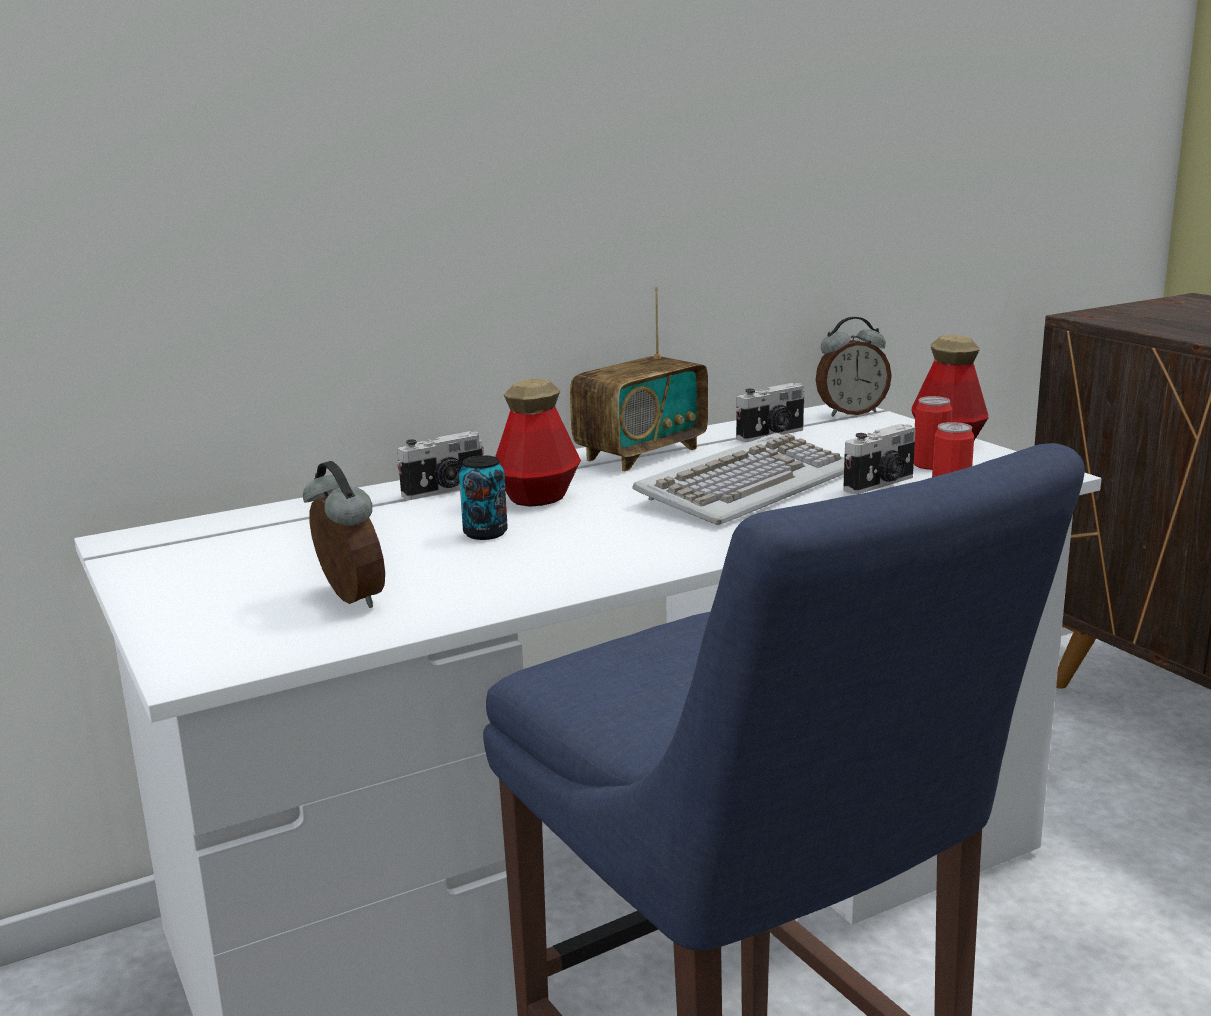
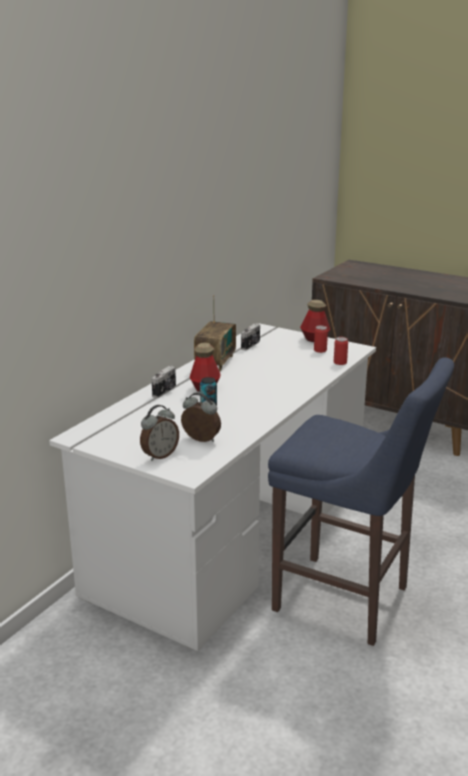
camera: 30 degrees left, 5 degrees up
(747, 487) = (272, 370): keyboard -> none
(851, 413) = (267, 330): alarm clock -> alarm clock (159, 455)
(881, 484) = (313, 361): camera -> none

